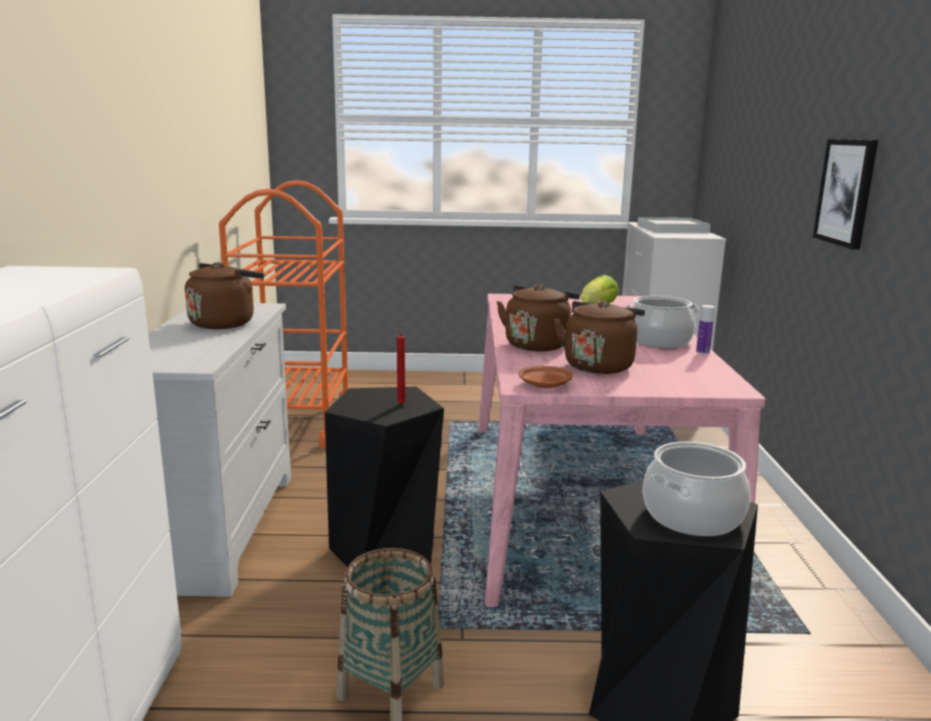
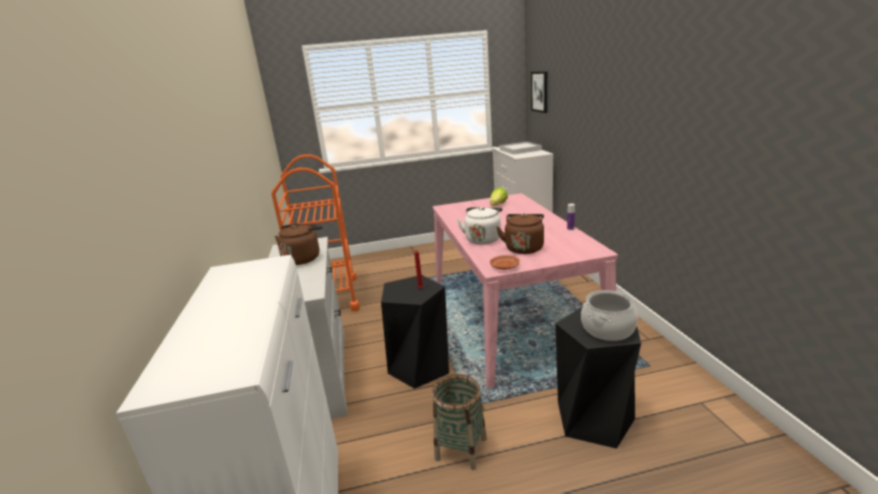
camera: 10 degrees left, 5 degrees up
(537, 344) = (483, 239): brown kettle -> white kettle
(658, 341) = (544, 225): cooking pot -> none
(846, 192) = (631, 132): picture -> picture (540, 91)

